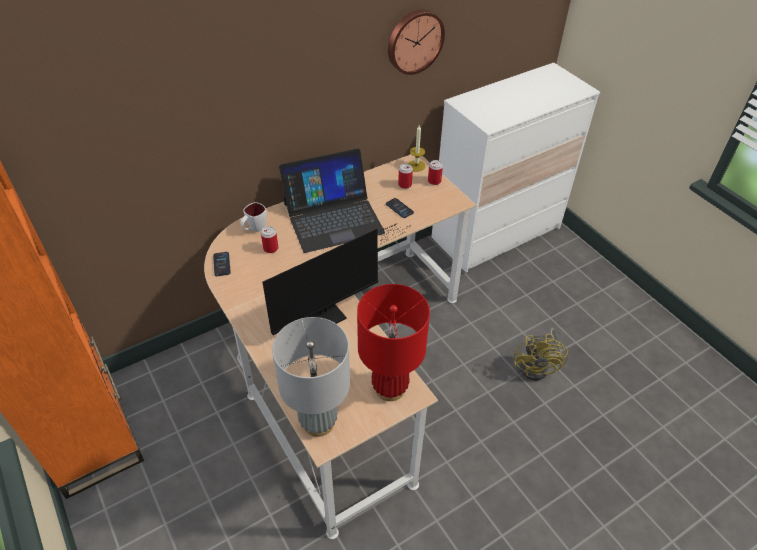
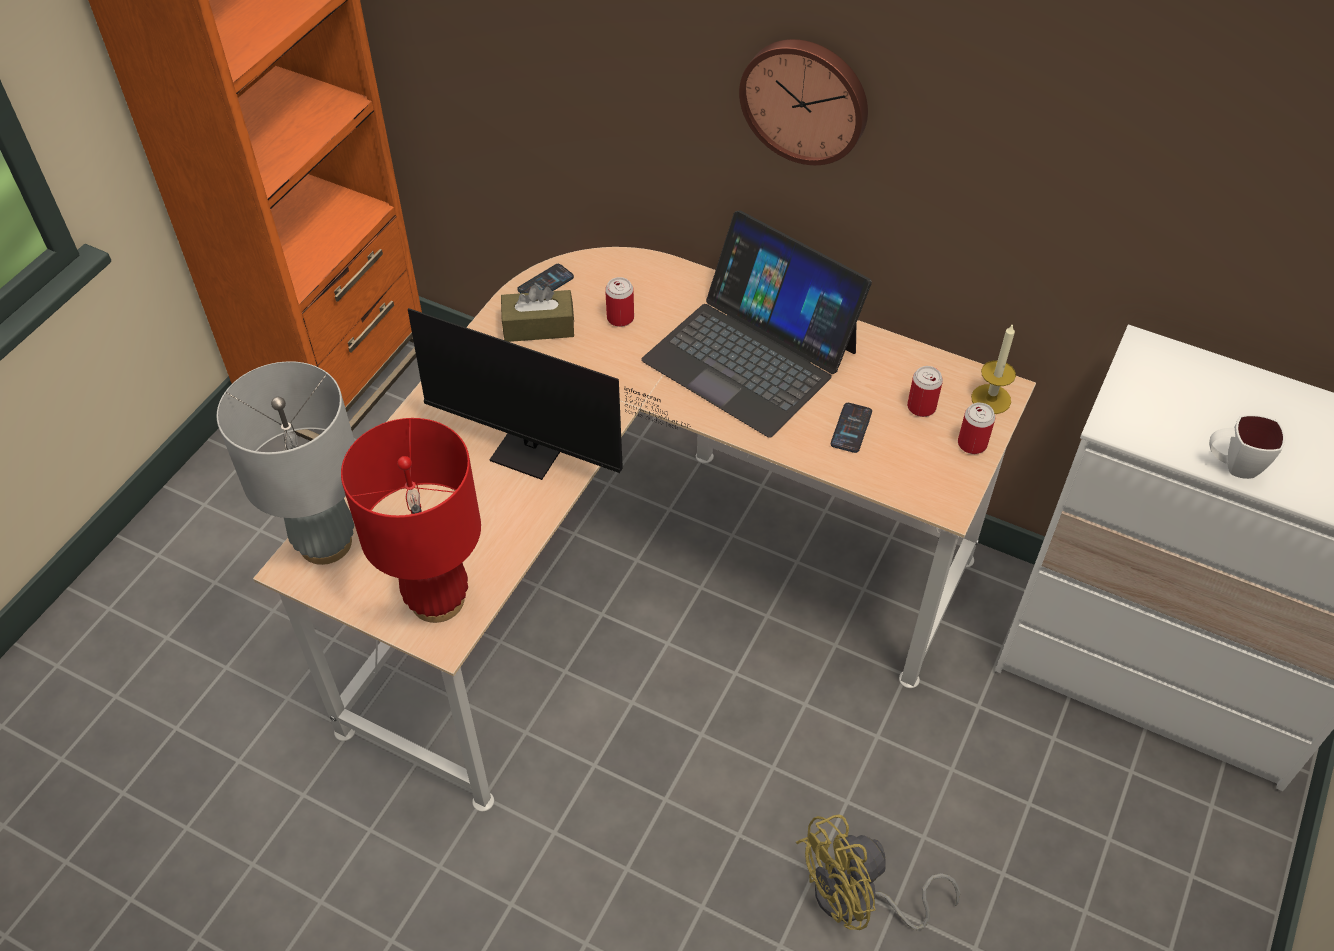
camera: 60 degrees right, 5 degrees up
(248, 279) = (538, 326): none -> brown tissue box
(254, 229) = (645, 279): white mug -> white mug (1232, 466)
(414, 41) = (1086, 163): wall clock -> wall clock (806, 99)

